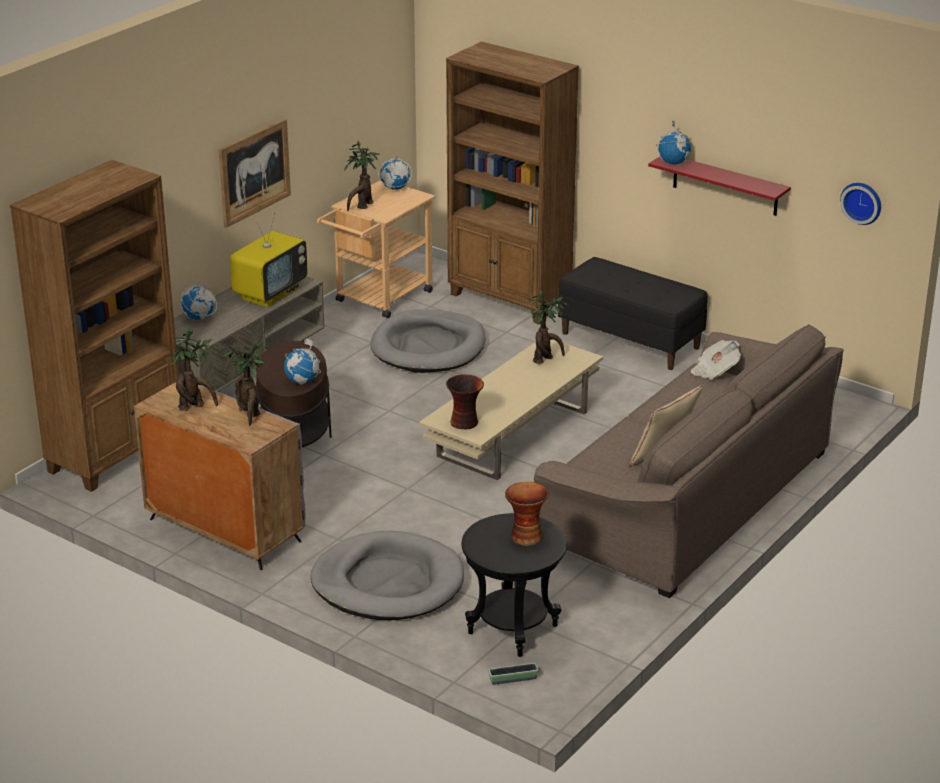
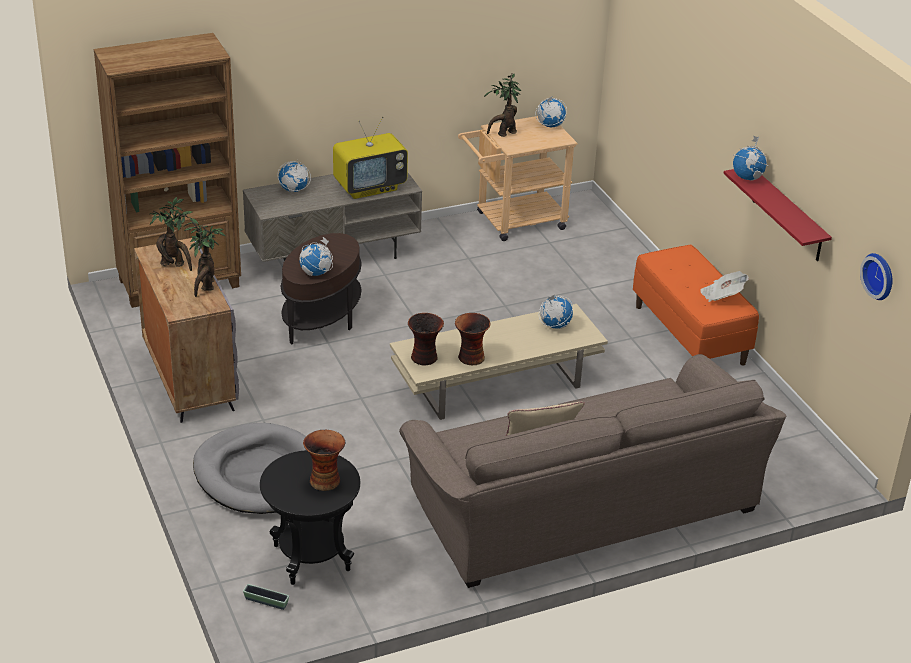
camera: 30 degrees right, 5 degrees up
(254, 172) = (387, 76): picture -> none
(428, 347) = (509, 279): grey dog bed -> none
(504, 409) = (470, 358): none -> vase
(510, 300) = (623, 260): brown bookcase -> none
(546, 359) = (554, 325): potted plant -> globe
(631, 340) = (690, 335): black bench -> orange bench
(714, 371) = (675, 392): newspaper -> newspaper (722, 296)

